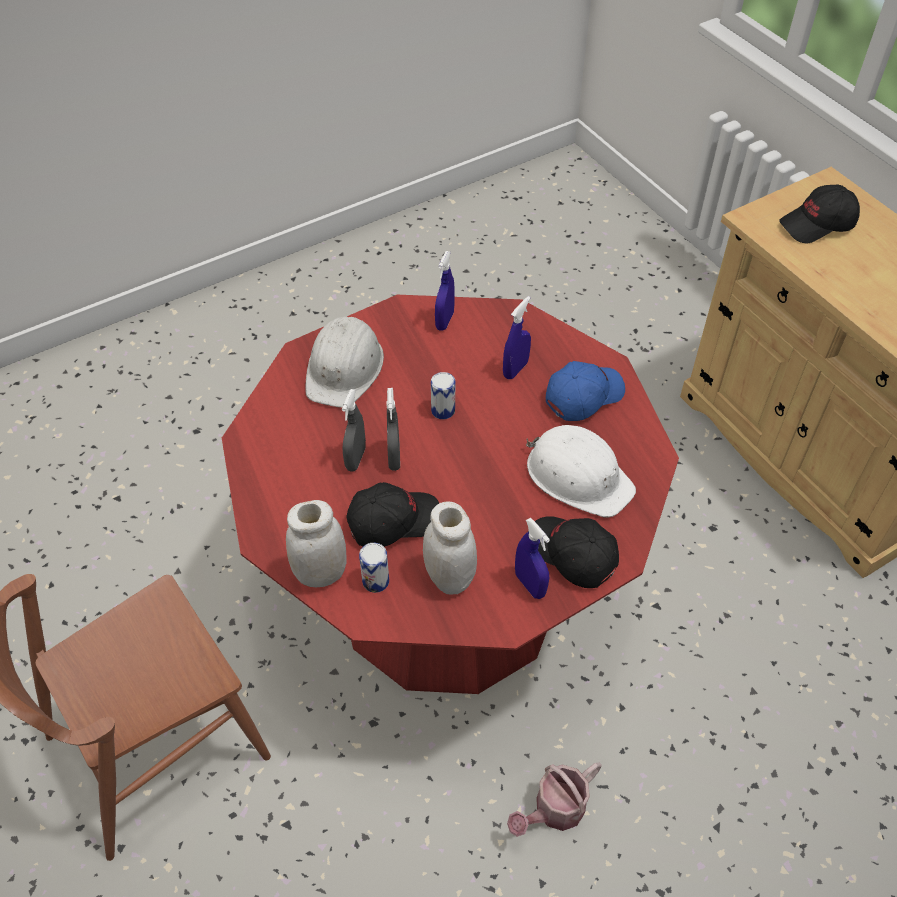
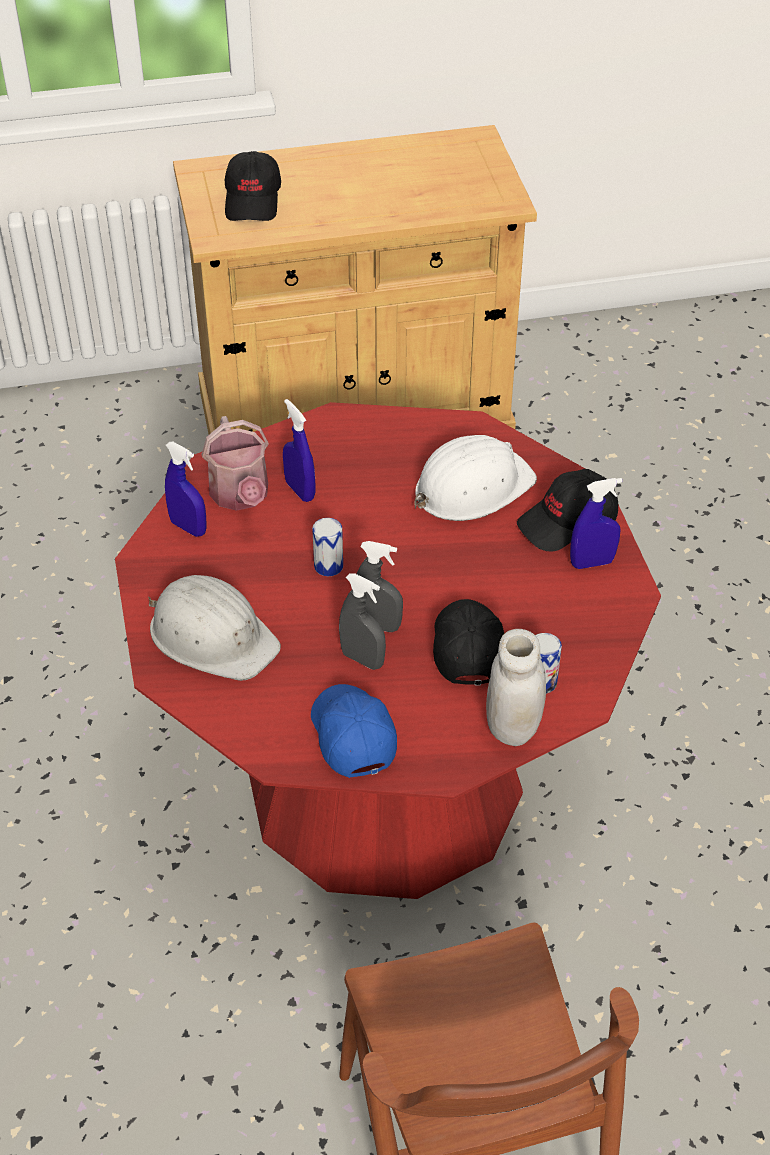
camera: 70 degrees left, 5 degrees down
(449, 577) = (559, 621): white jar -> none
(554, 810) = (677, 769): watering can -> watering can (241, 496)
(583, 396) = (367, 450): blue cap -> blue cap (351, 736)

